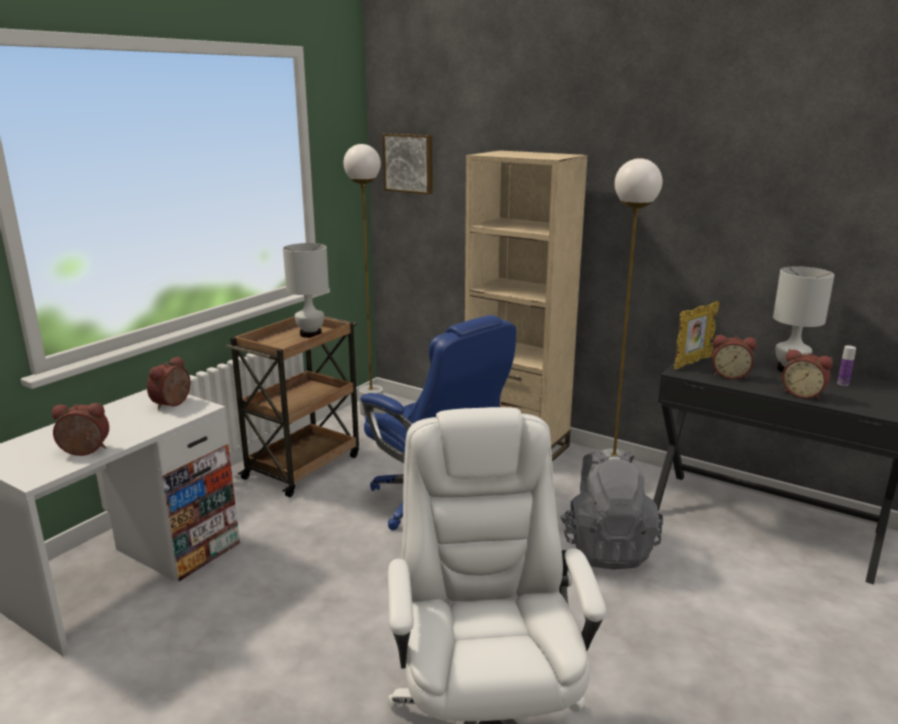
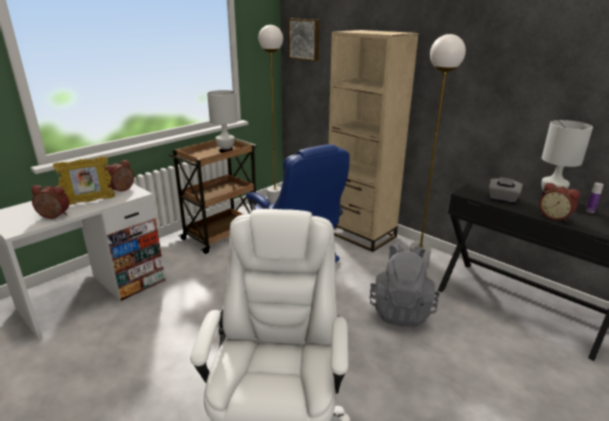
camera: 10 degrees right, 5 degrees up
(692, 363) = (477, 187): picture frame -> picture frame (90, 201)
(730, 375) = (502, 198): alarm clock -> grey tissue box

